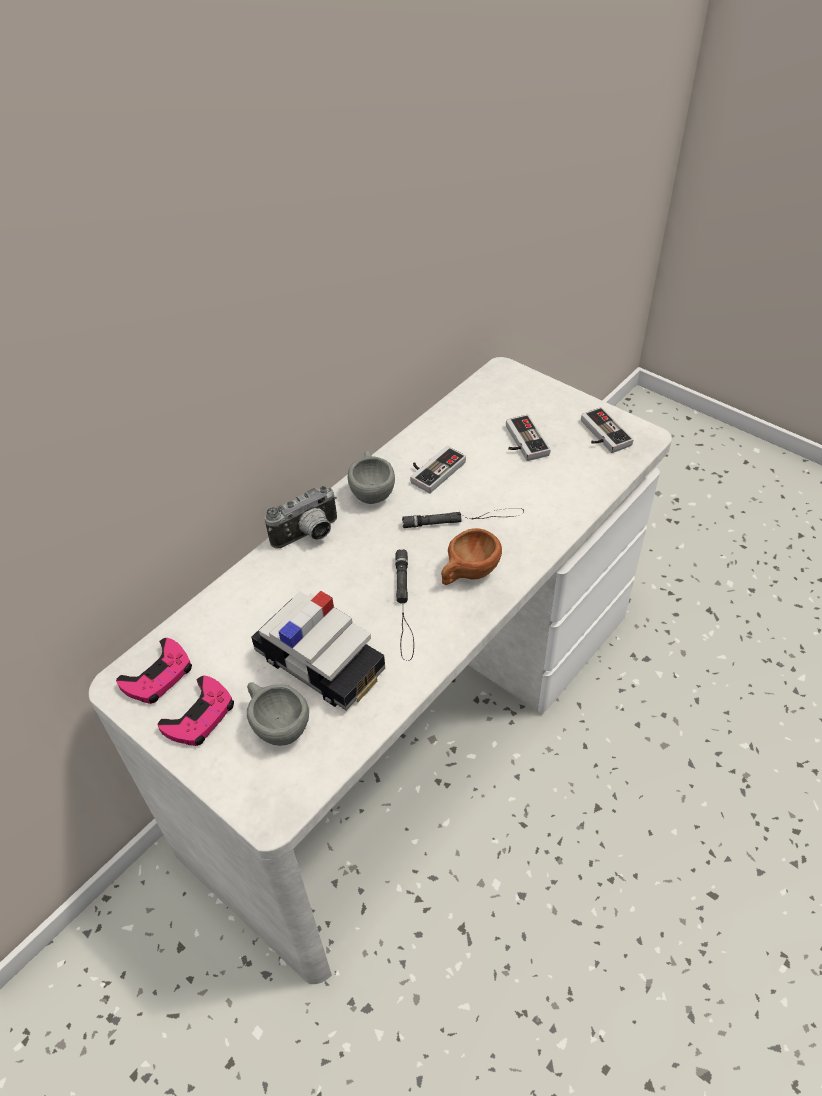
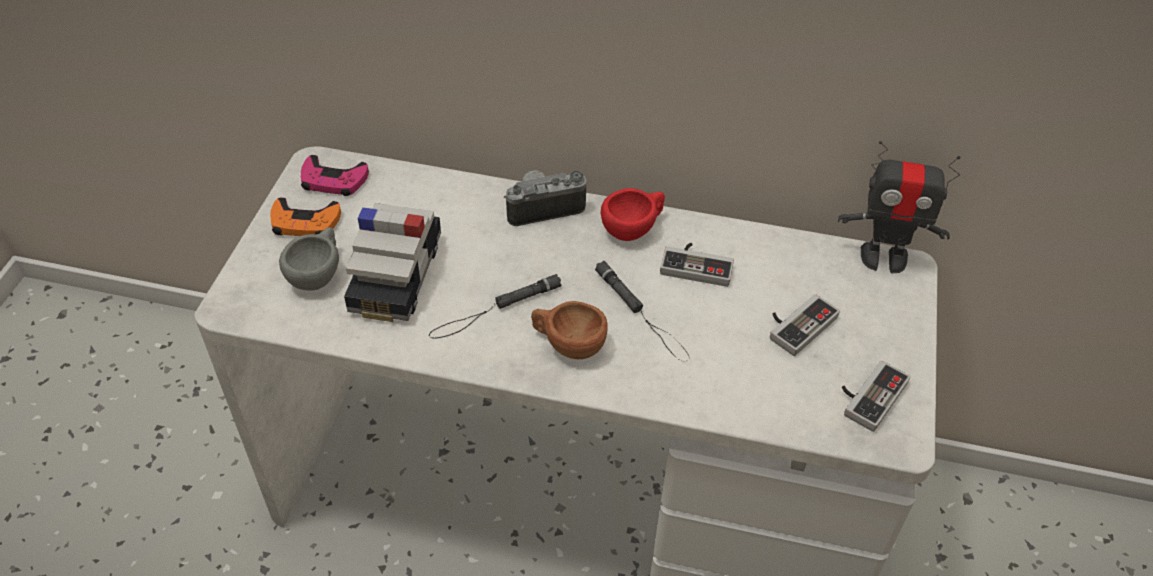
camera: 60 degrees right, 0 degrees up
(200, 716) = (305, 223): pink game controller -> orange game controller
(308, 536) = (543, 207): camera -> camera turned 135 degrees clockwise
(371, 490) = (634, 228): grey cup -> red cup
(487, 377) = (883, 257): none -> toy robot

